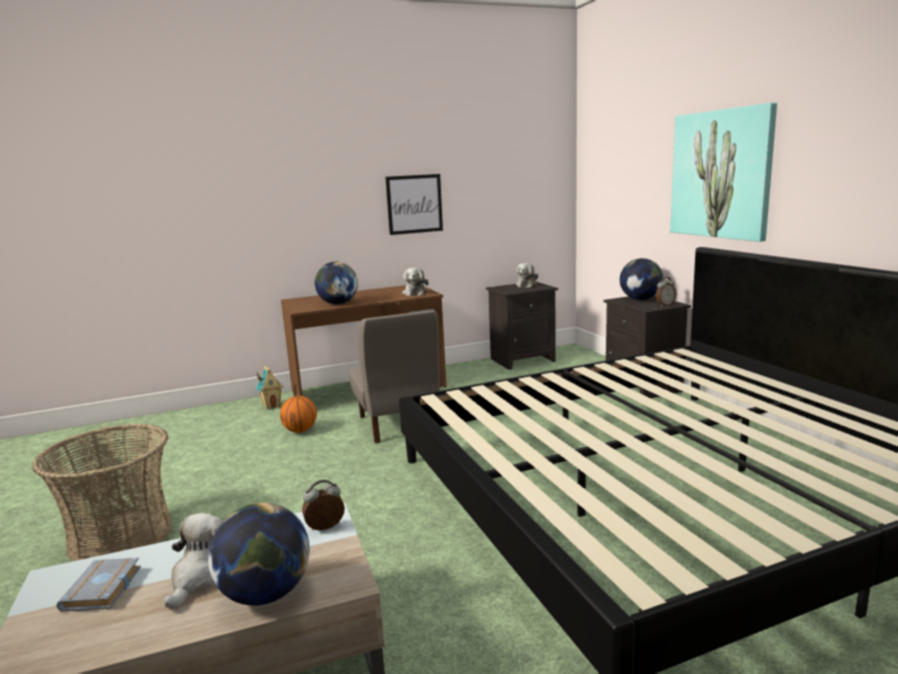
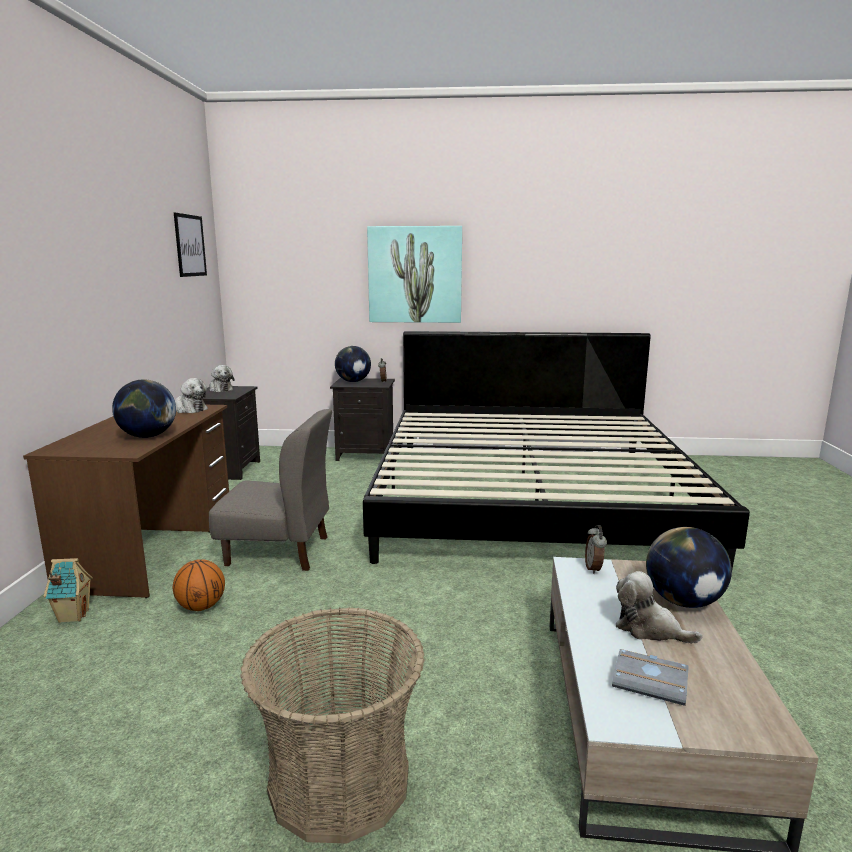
camera: 65 degrees left, 0 degrees up
(414, 204) = (127, 303): picture -> picture (190, 245)

